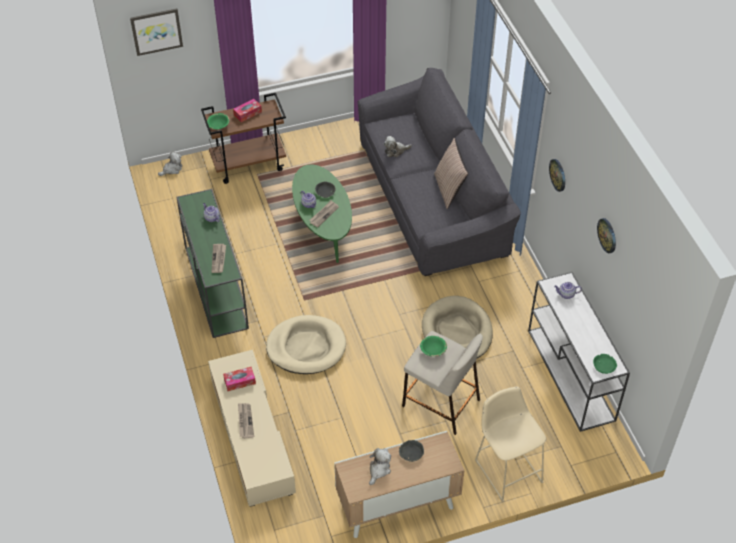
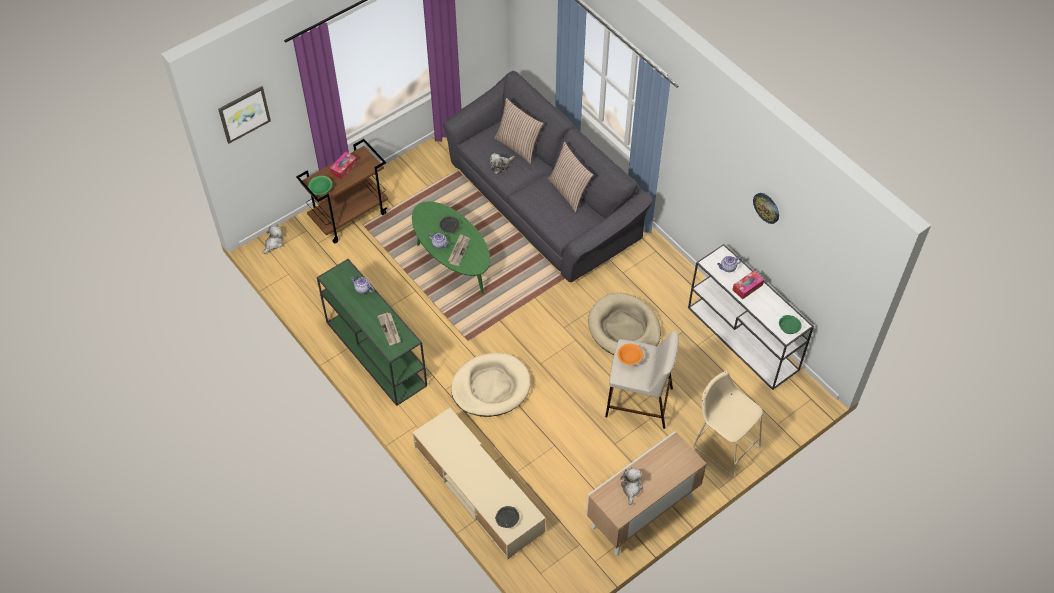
camera: 20 degrees left, 5 degrees up
(239, 381) = (452, 443): tissue box -> tissue box (747, 287)
(245, 421) = (475, 480): newspaper -> none
(411, 453) = (652, 462): grey bowl -> grey bowl (507, 519)
(420, 138) = (518, 146): none -> pillow
(433, 350) = (629, 358): green bowl -> orange bowl
(558, 175) = (691, 157): wall clock -> none

